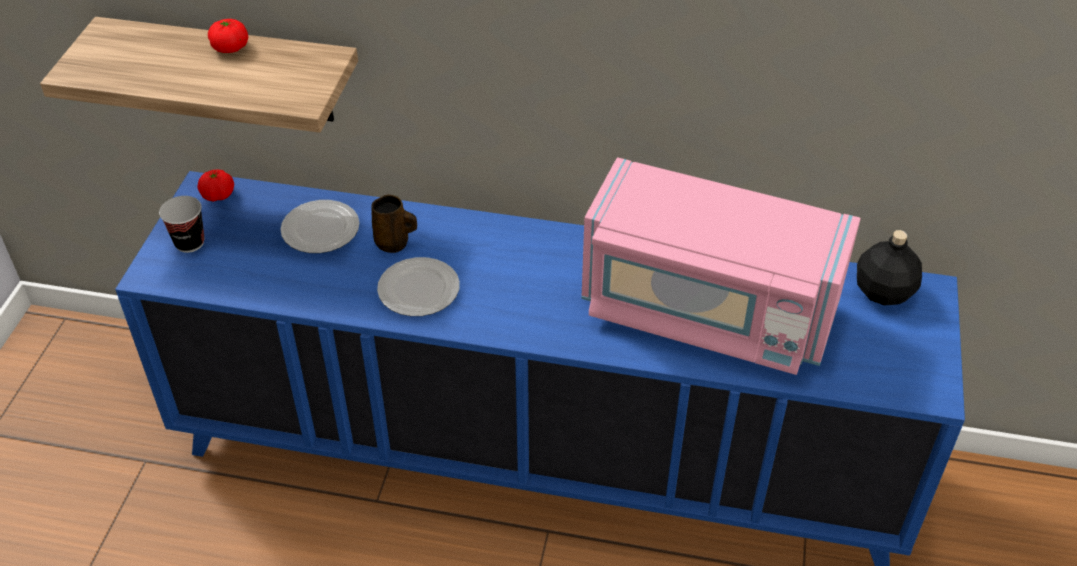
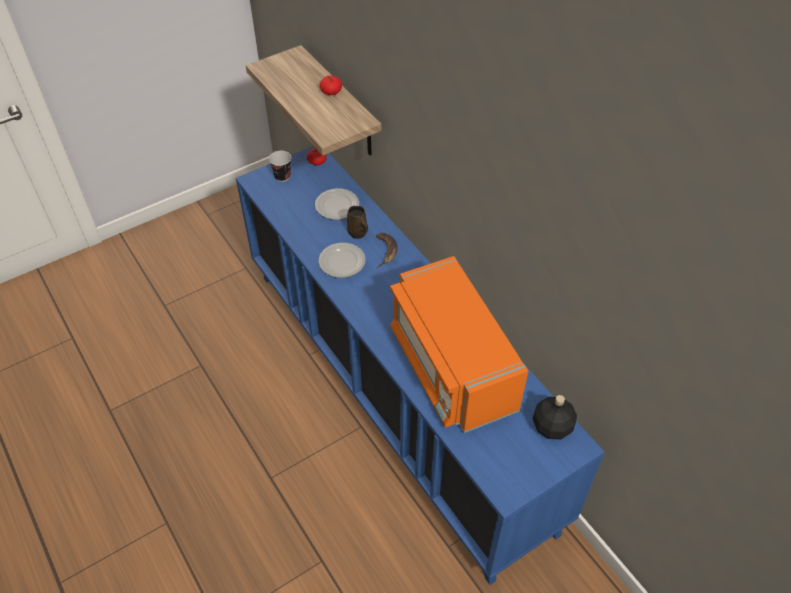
camera: 45 degrees right, 5 degrees up
(457, 240) = (386, 251): none -> banana
(706, 311) = (451, 367): pink microwave -> orange microwave

